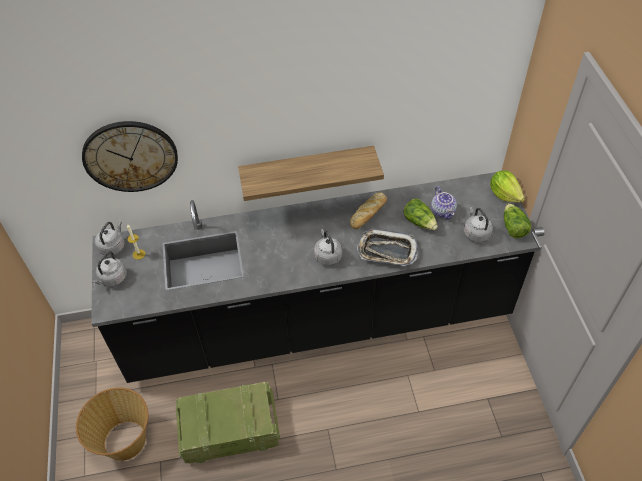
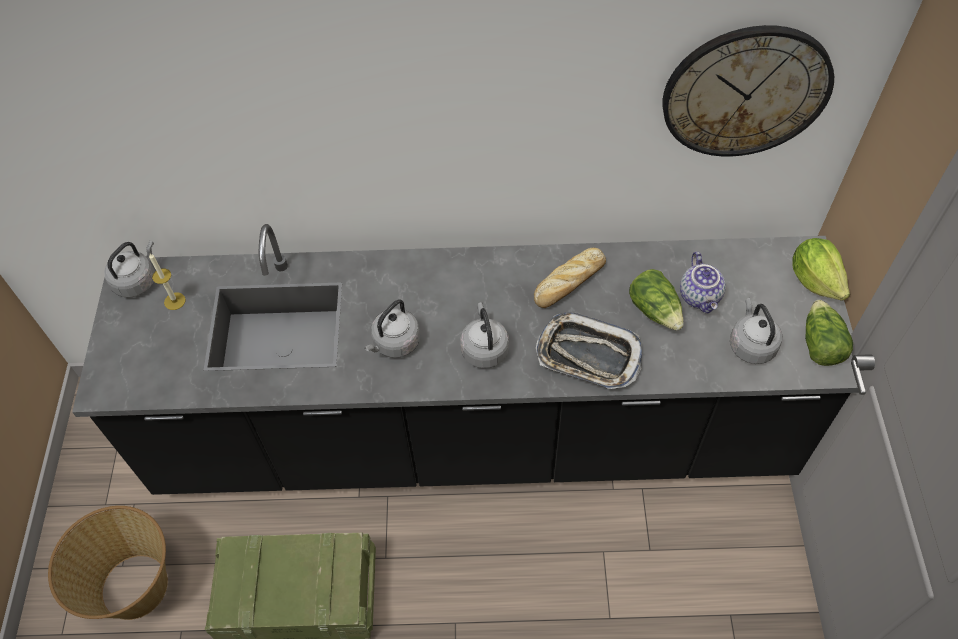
camera: 10 degrees right, 5 degrees up
(112, 279) = (123, 338): grey kettle -> grey kettle (395, 343)
(130, 156) = (161, 138): wall clock -> wall clock (745, 92)
(307, 170) = (472, 195): shelf -> none

